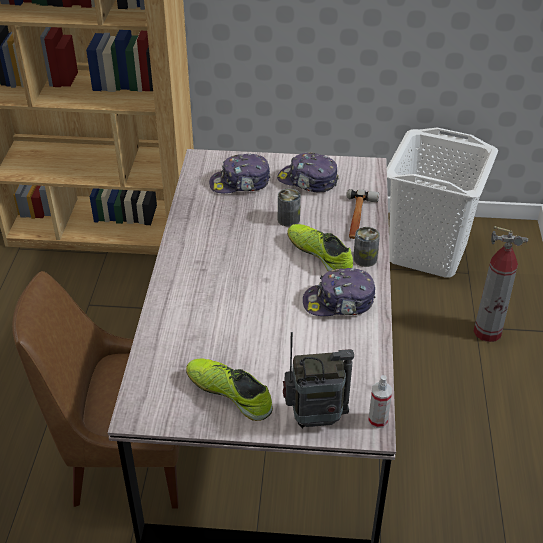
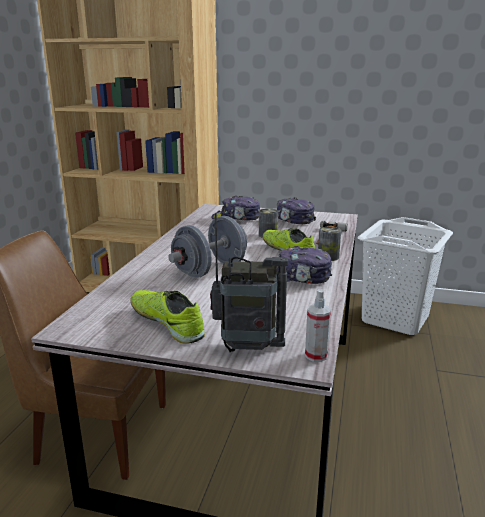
camera: 10 degrees right, 20 degrees down
(243, 299) = (210, 270): none -> grey dumbbell
(487, 332) = (447, 374): fire extinguisher -> none

